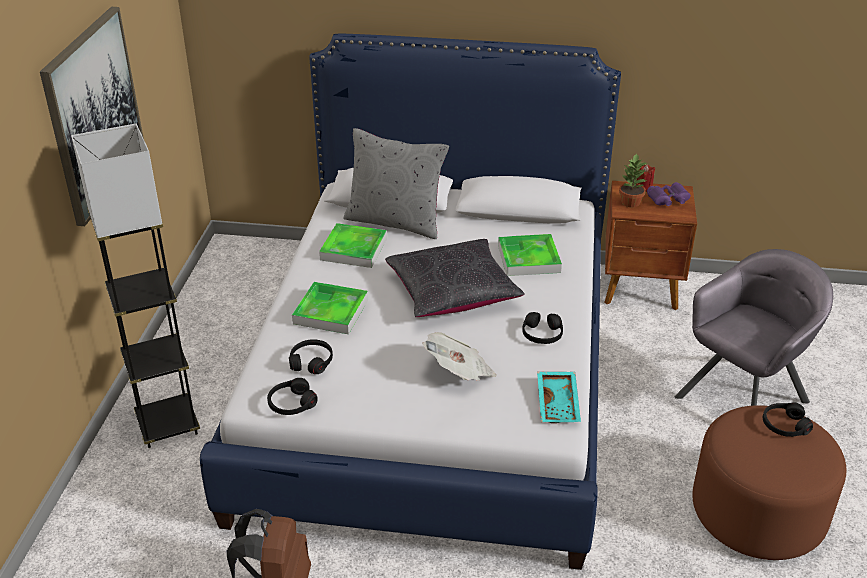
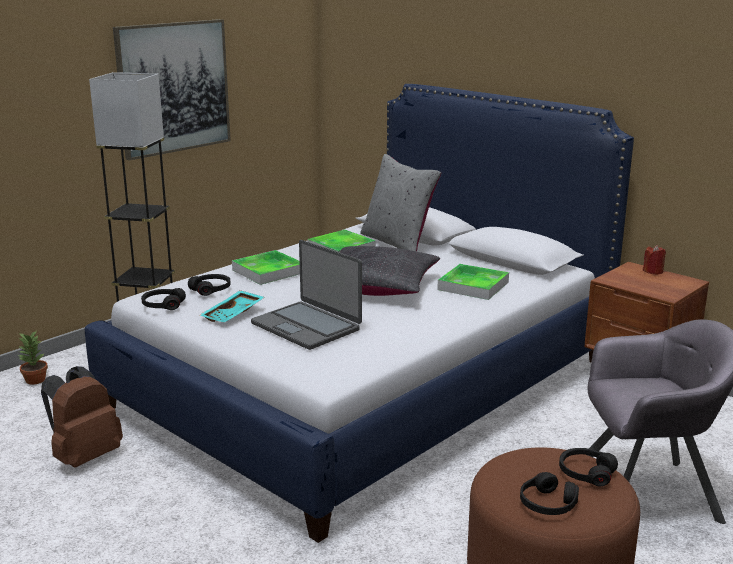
camera: 35 degrees right, 15 degrees down
(459, 372) = (307, 326): newspaper -> laptop
(542, 334) = (410, 327): black headphones -> black headphones (547, 504)
(559, 404) = (355, 366): turquoise tray -> turquoise tray (233, 314)
(630, 203) = (623, 276): potted plant -> potted plant (35, 380)
(668, 200) = (667, 283): purple binoculars -> none

